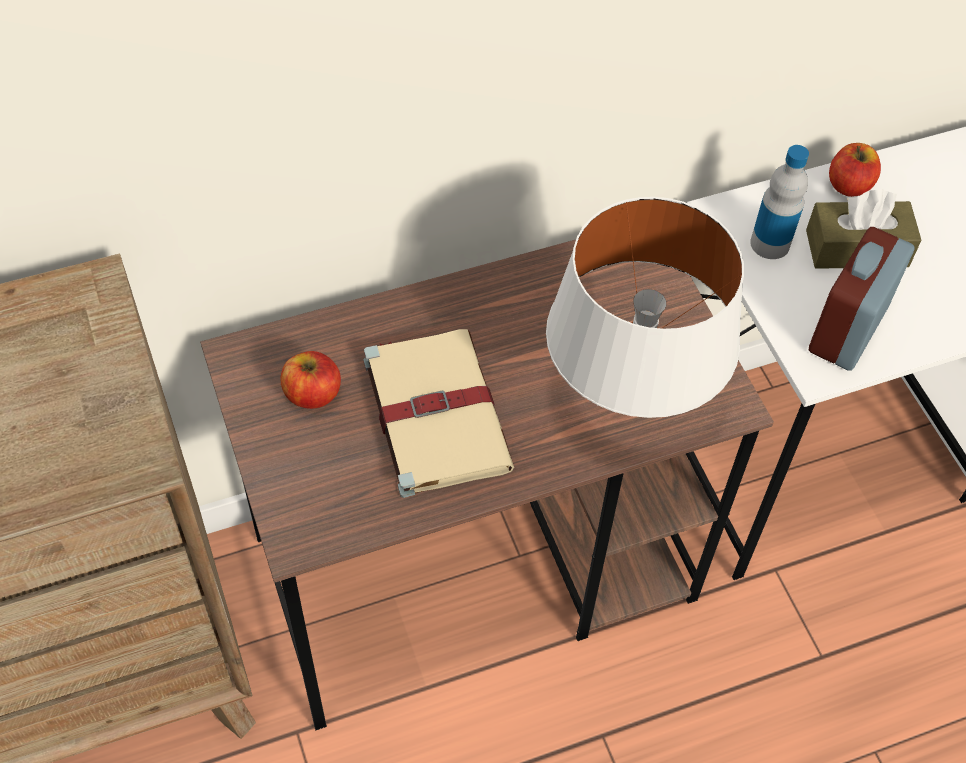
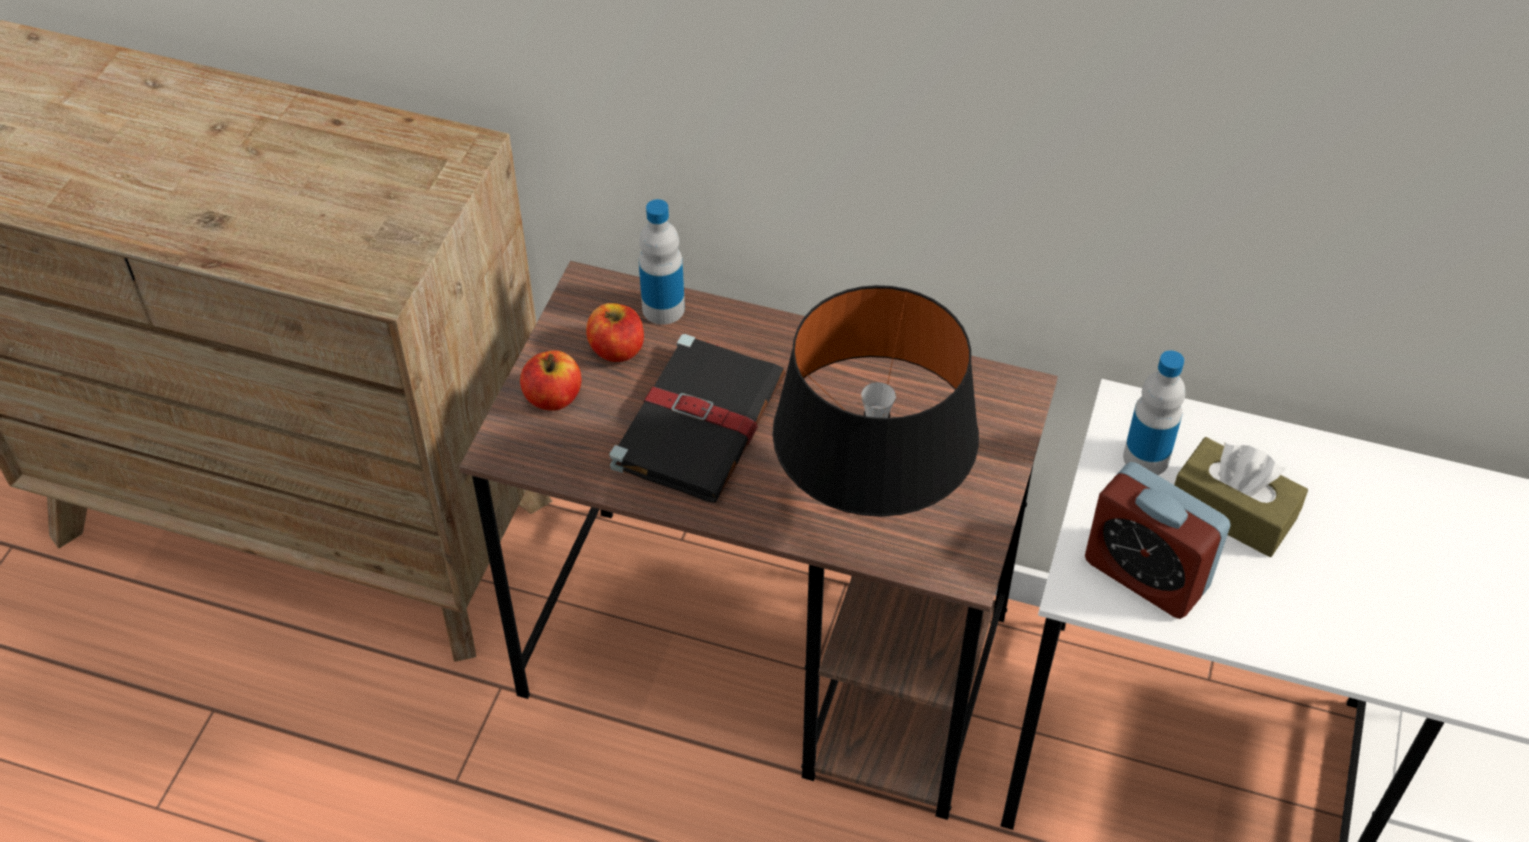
camera: 40 degrees right, 5 degrees down
(318, 337) = (663, 308): none -> bottle
(435, 412) = (700, 420): beige book -> black book
(627, 405) = (868, 513): white table lamp -> black table lamp
(847, 330) = (1145, 574): alarm clock -> alarm clock turned 120 degrees counterclockwise
(849, 185) = (1285, 452): apple -> apple (553, 397)

